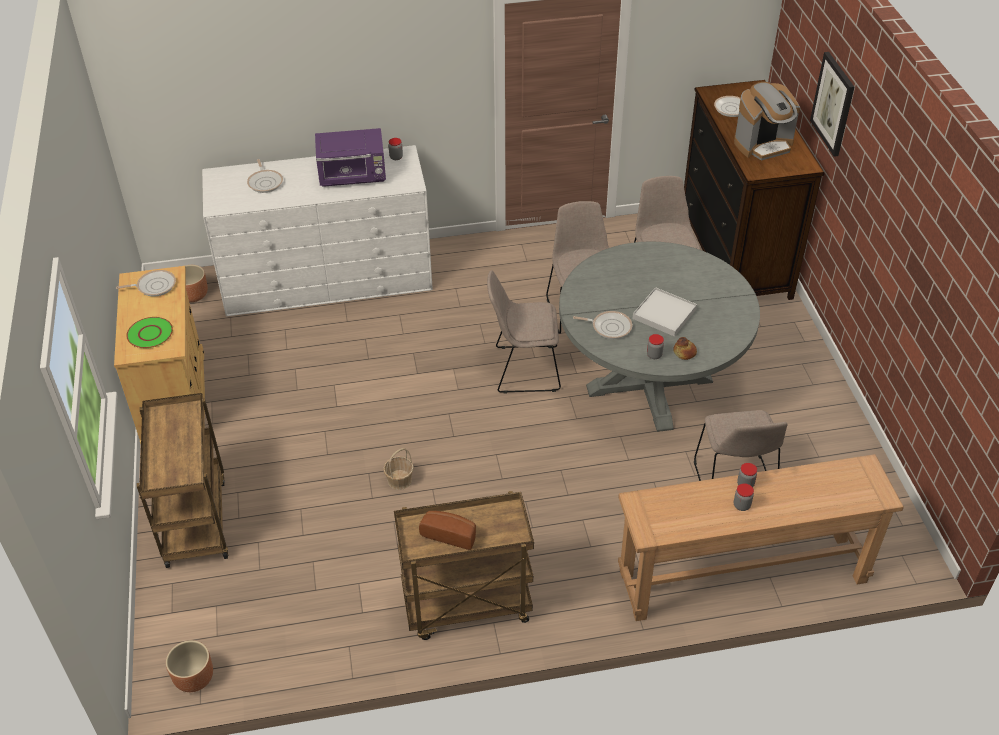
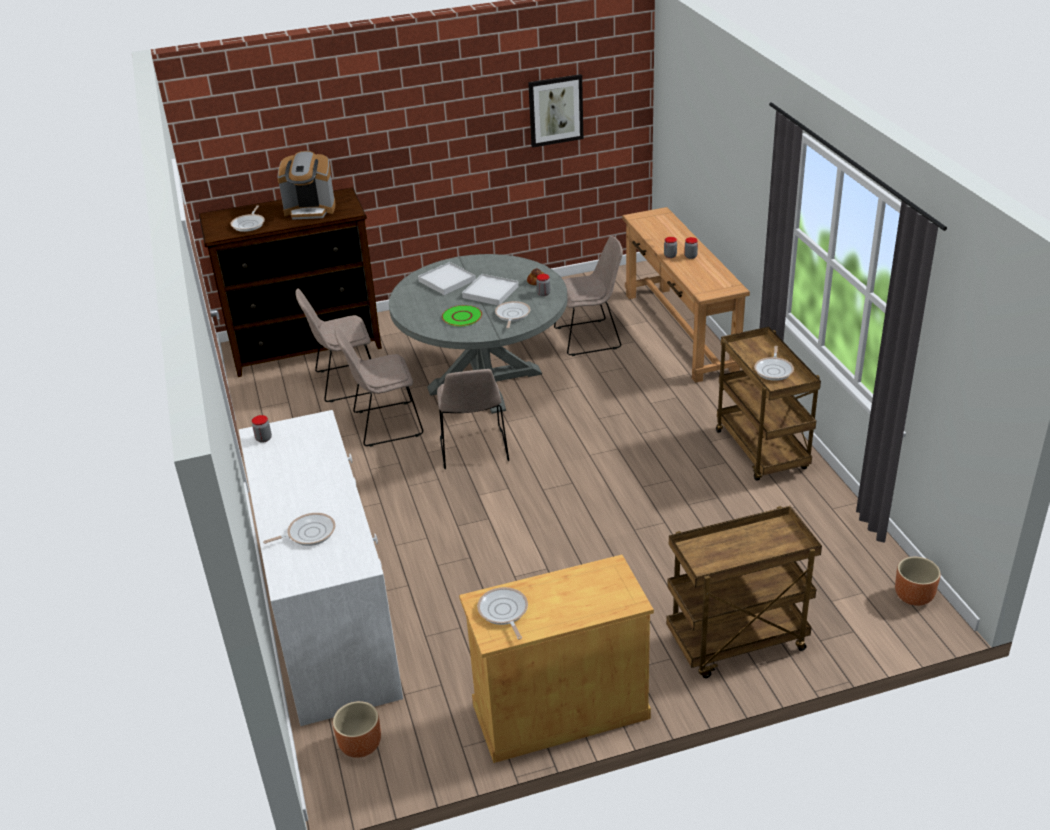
camera: 95 degrees left, 10 degrees down
(150, 333) = (592, 592): green plate -> green plate (461, 316)
(353, 176) = (301, 464): purple microwave -> none
(399, 480) = (637, 508): basket -> none
(450, 534) = (774, 370): bread -> frying pan
(695, 283) = (447, 281): none -> white tray
(763, 145) = (310, 210): coffee machine -> coffee machine turned 120 degrees clockwise
(833, 104) = (322, 136): picture -> picture (555, 110)

